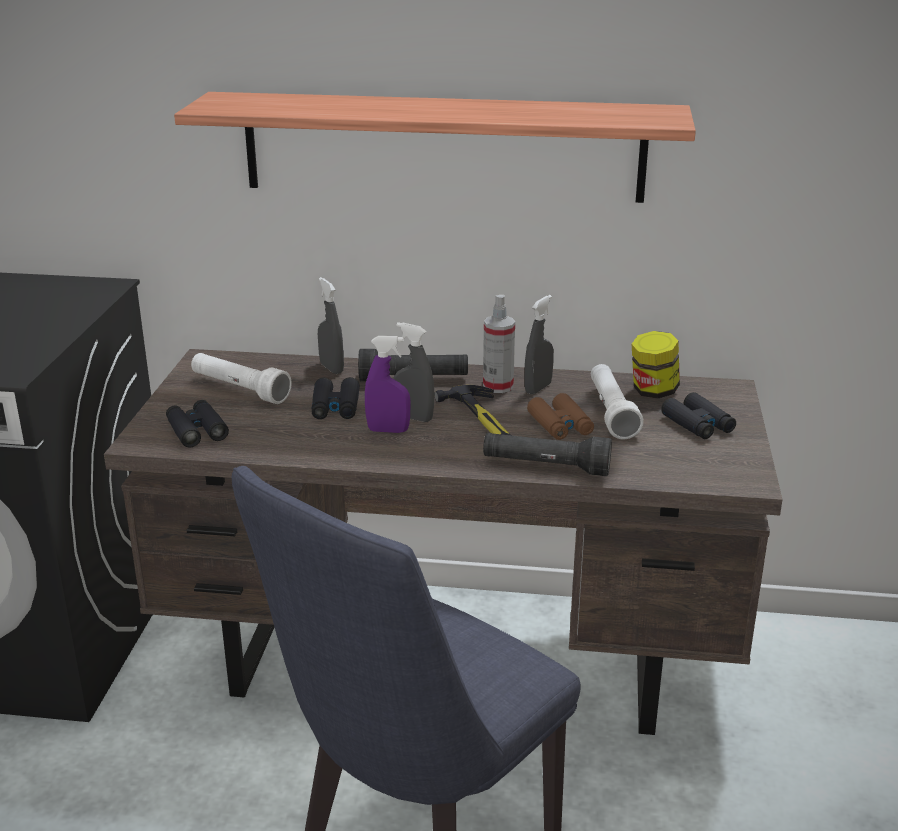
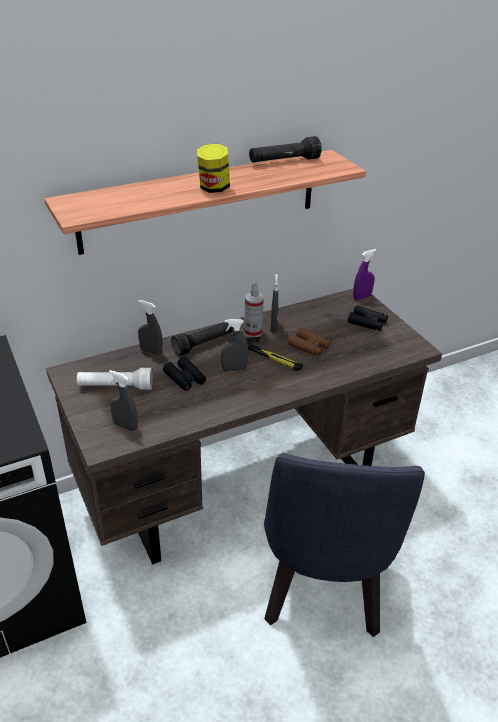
camera: 35 degrees left, 10 degrees up
(197, 431) = (125, 426): black binoculars -> grey spray bottle
(388, 430) = (231, 383): purple spray bottle -> purple spray bottle (362, 297)
(546, 467) = (330, 375): black flashlight -> black flashlight (284, 161)
(611, 412) = (323, 329): white flashlight -> none
(653, 391) = (327, 309): jar -> jar (213, 188)

